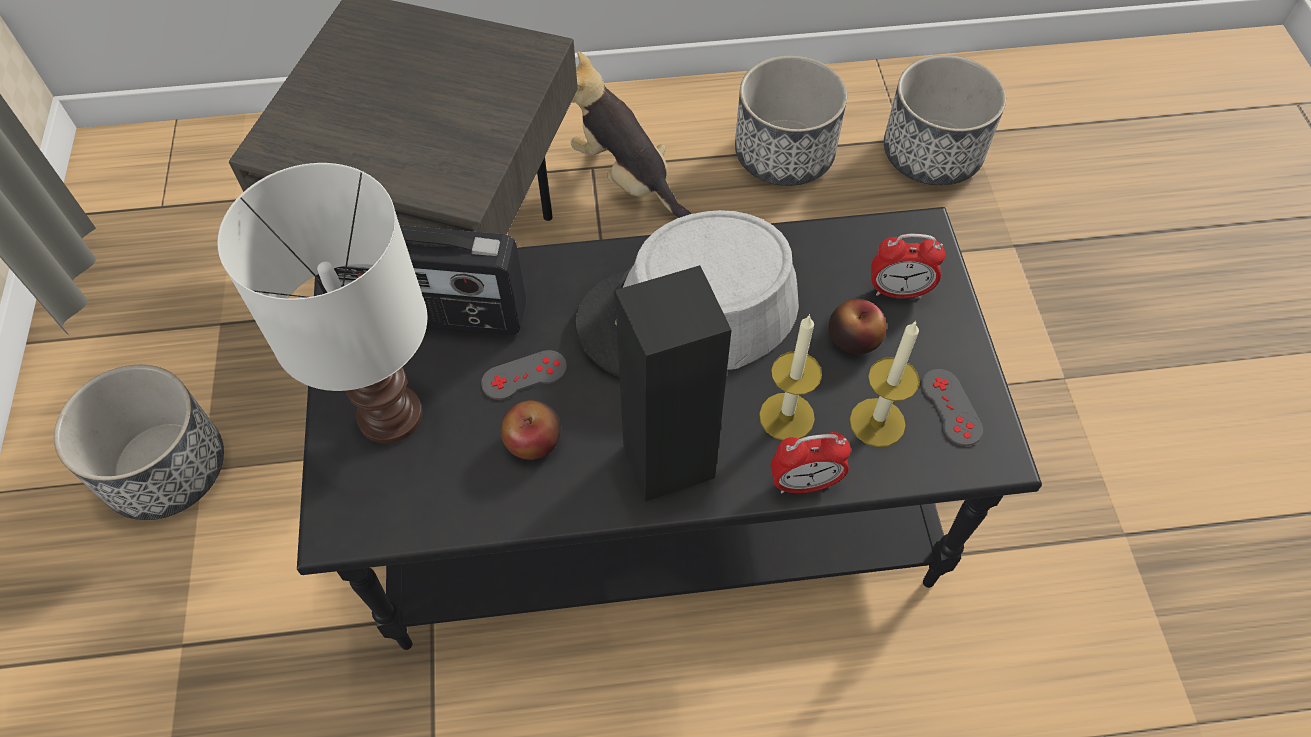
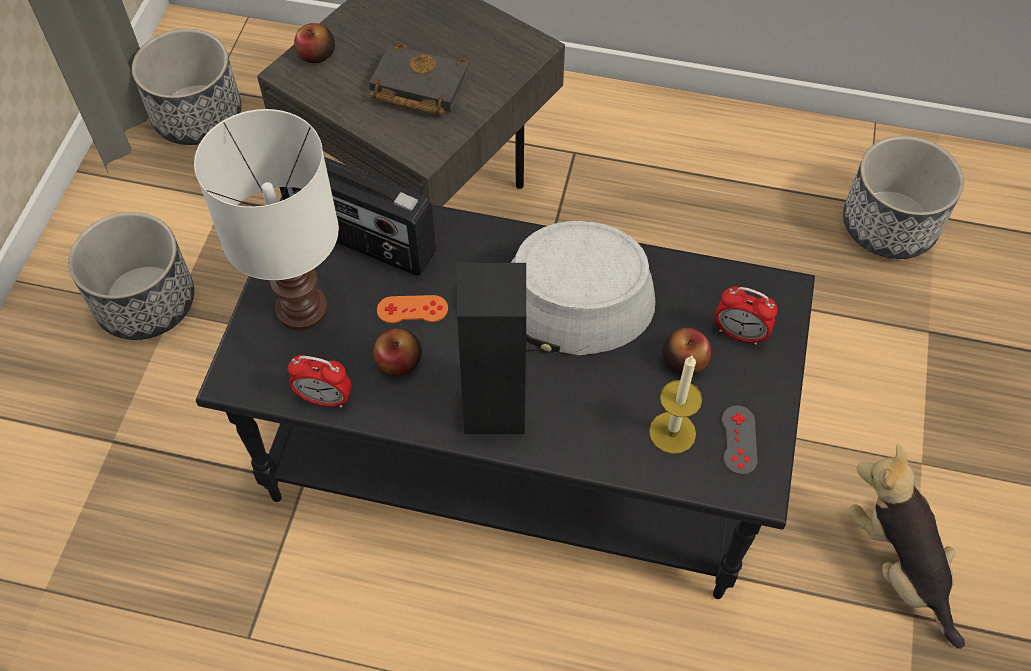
camera: 20 degrees right, 0 degrees up
(293, 120) = (316, 55): none -> apple
(425, 126) = (416, 87): none -> black book
(524, 375) = (412, 309): grey game controller -> orange game controller
(626, 178) = (600, 170): plush toy -> plush toy (898, 565)
(783, 153) = (750, 186): planter -> planter (198, 115)
(786, 416) = (601, 405): candle -> none
(804, 483) = (592, 460): alarm clock -> alarm clock (324, 398)

